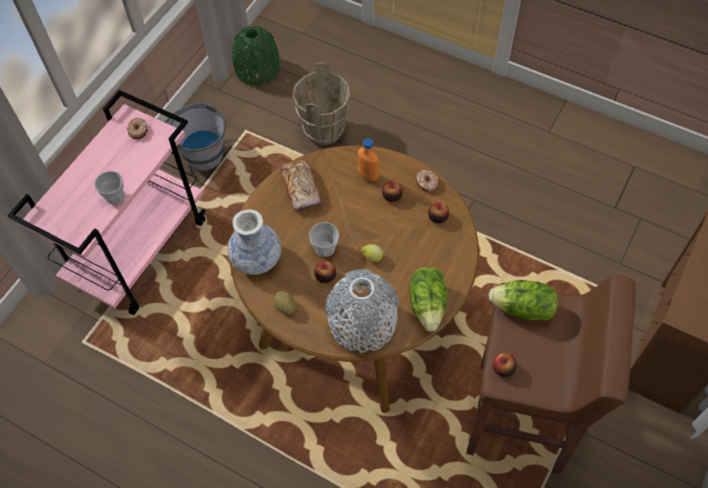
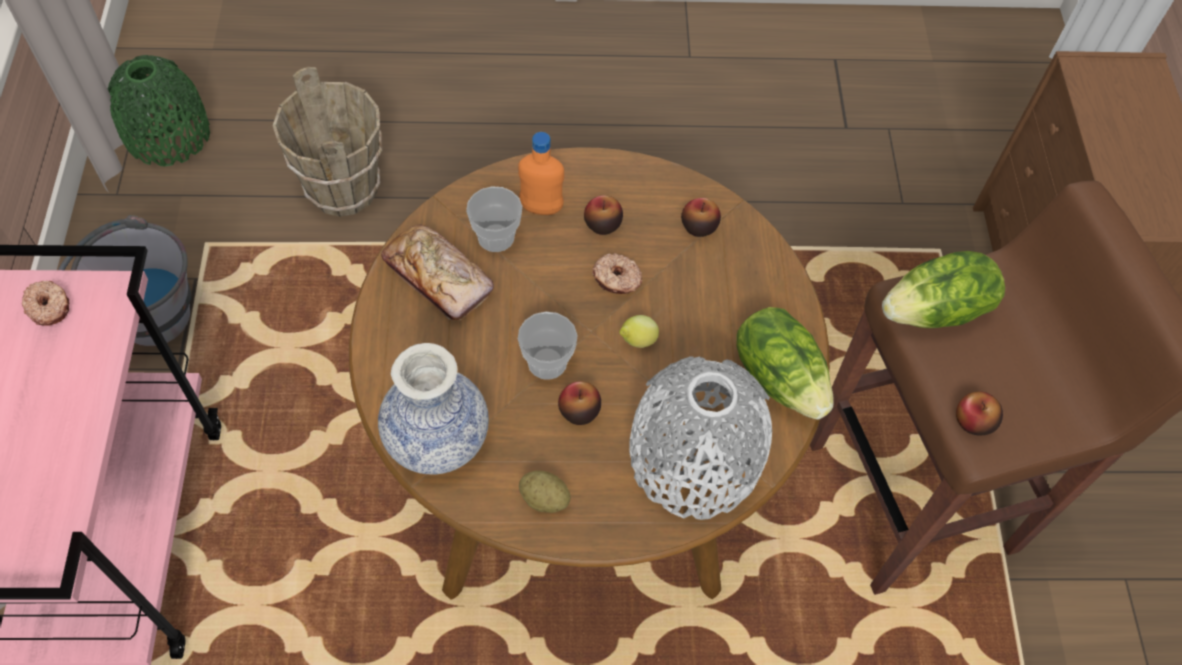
camera: 35 degrees left, 0 degrees up
(115, 196) = (73, 451): cup -> cup (496, 237)
(426, 183) = (645, 179): donut -> donut (616, 279)

